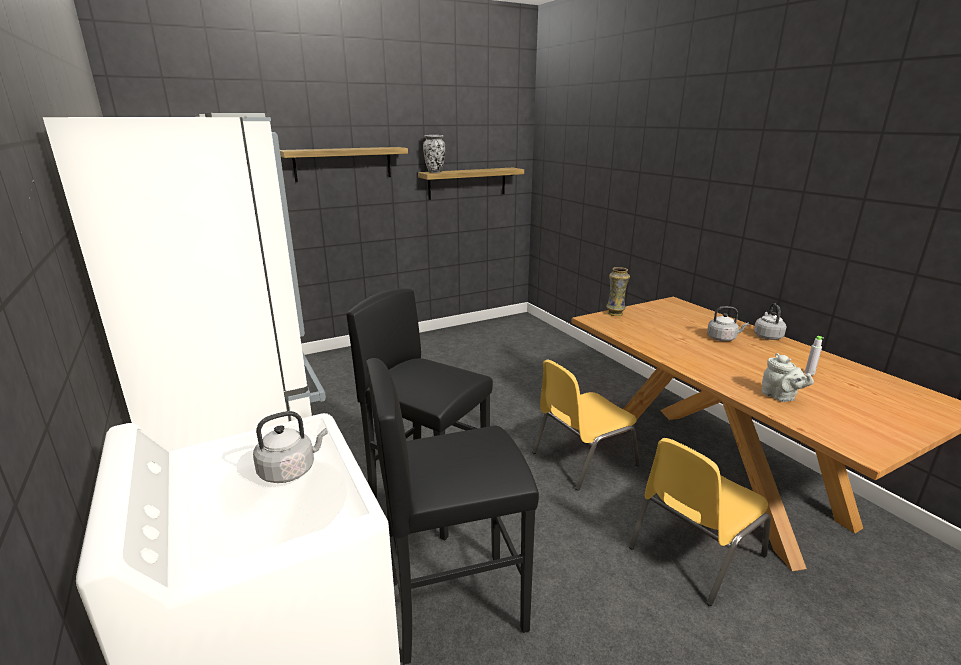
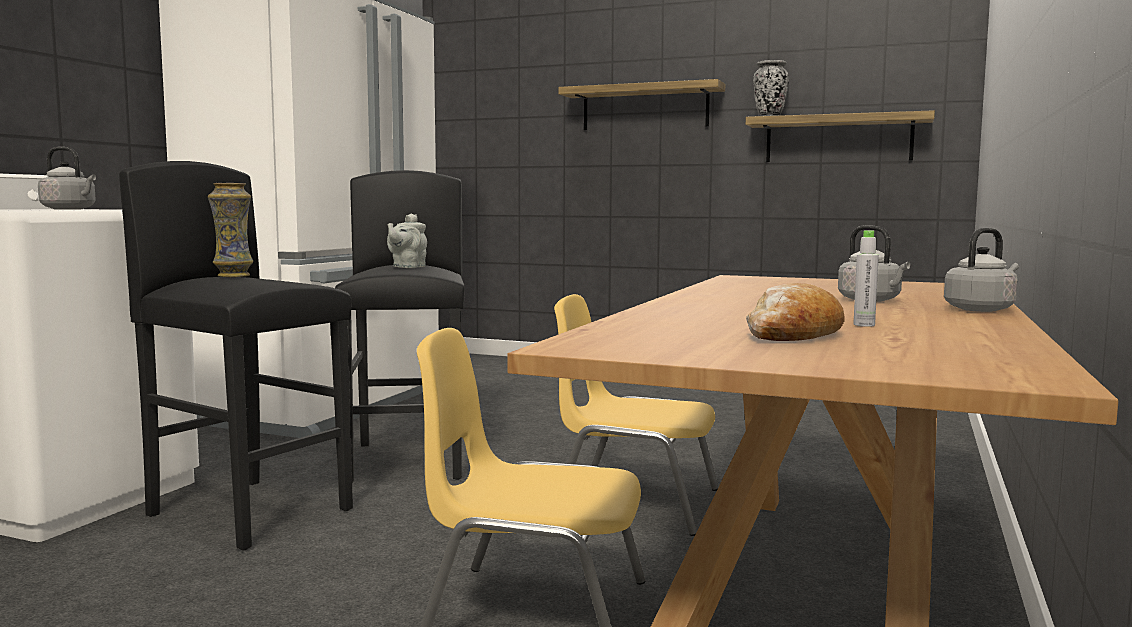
camera: 50 degrees right, 15 degrees down
(615, 313) = (798, 279): vase -> vase (233, 276)
(780, 397) = (691, 320): grey teapot -> grey teapot (407, 267)
(837, 397) = (793, 335): none -> bread

